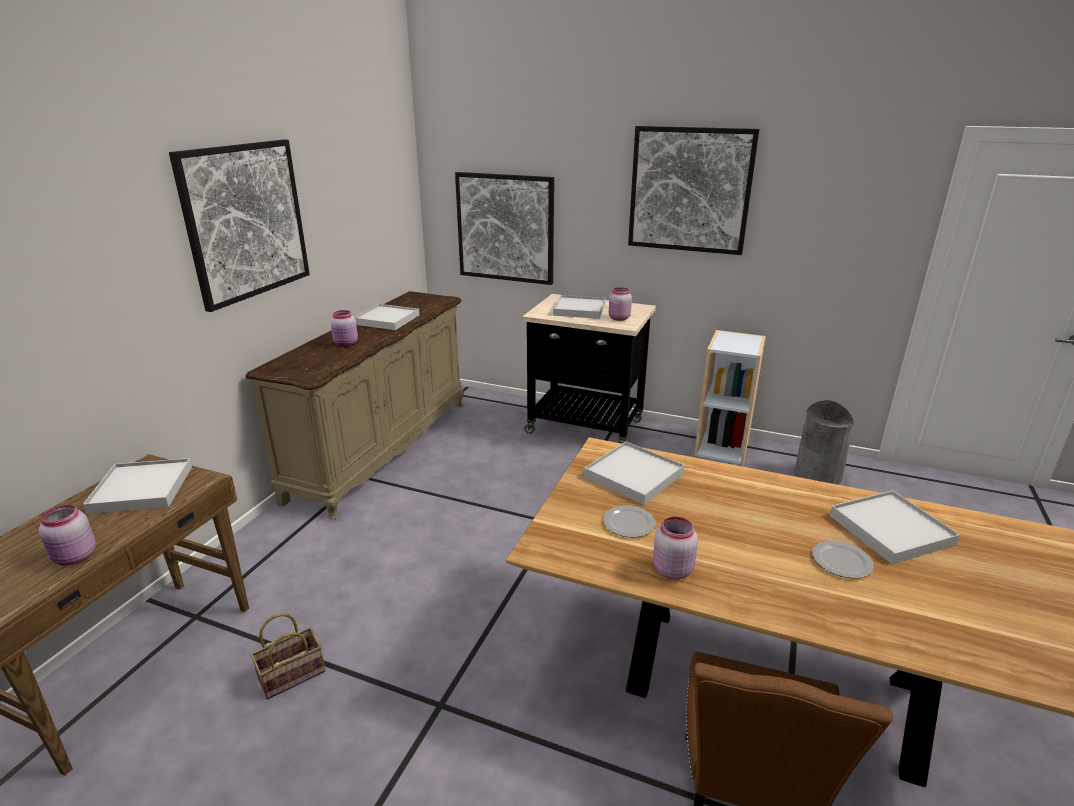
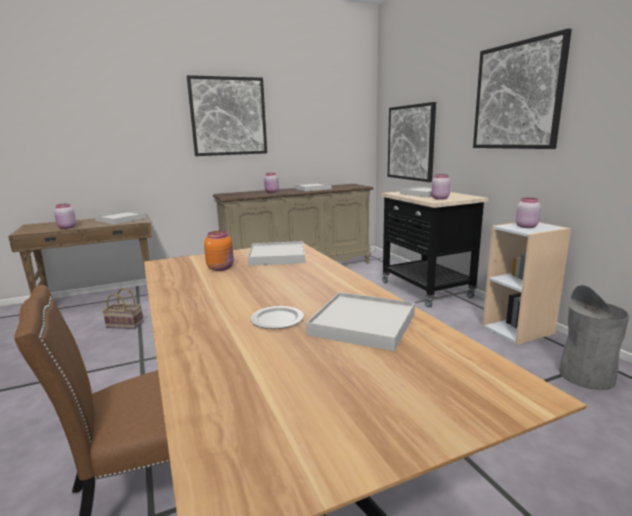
camera: 45 degrees right, 10 degrees down
(629, 523) = (221, 268): plate -> orange jar
(671, 570) = (185, 286): pink jar -> pink jar (525, 226)

